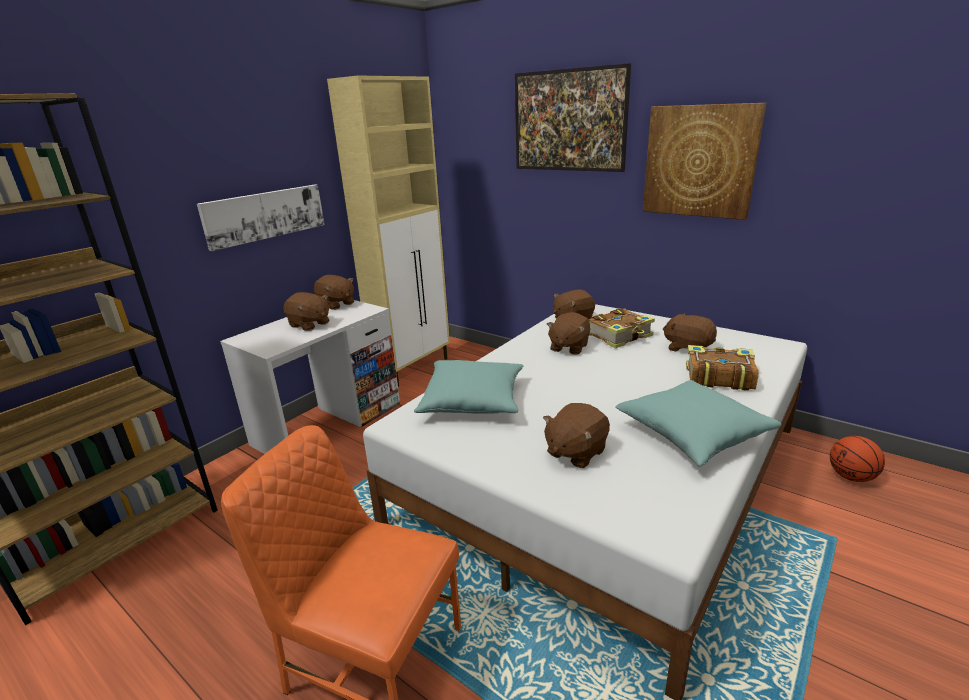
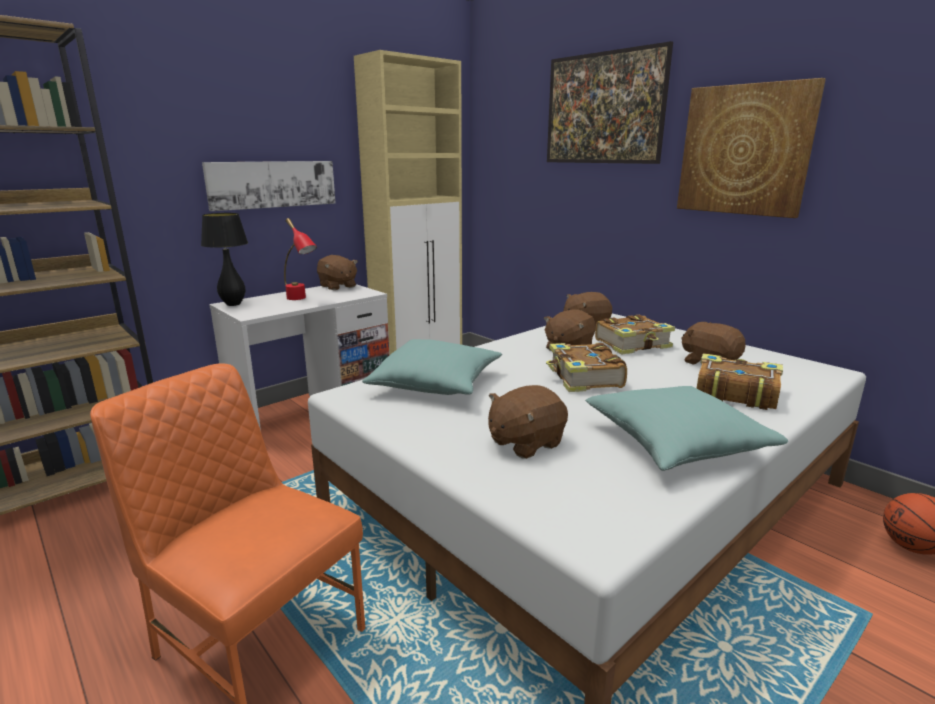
camera: 10 degrees right, 5 degrees down
(245, 338) = (233, 304): none -> black table lamp
(309, 324) = (301, 299): brown plush toy -> red table lamp
(594, 378) = (584, 378): none -> book

